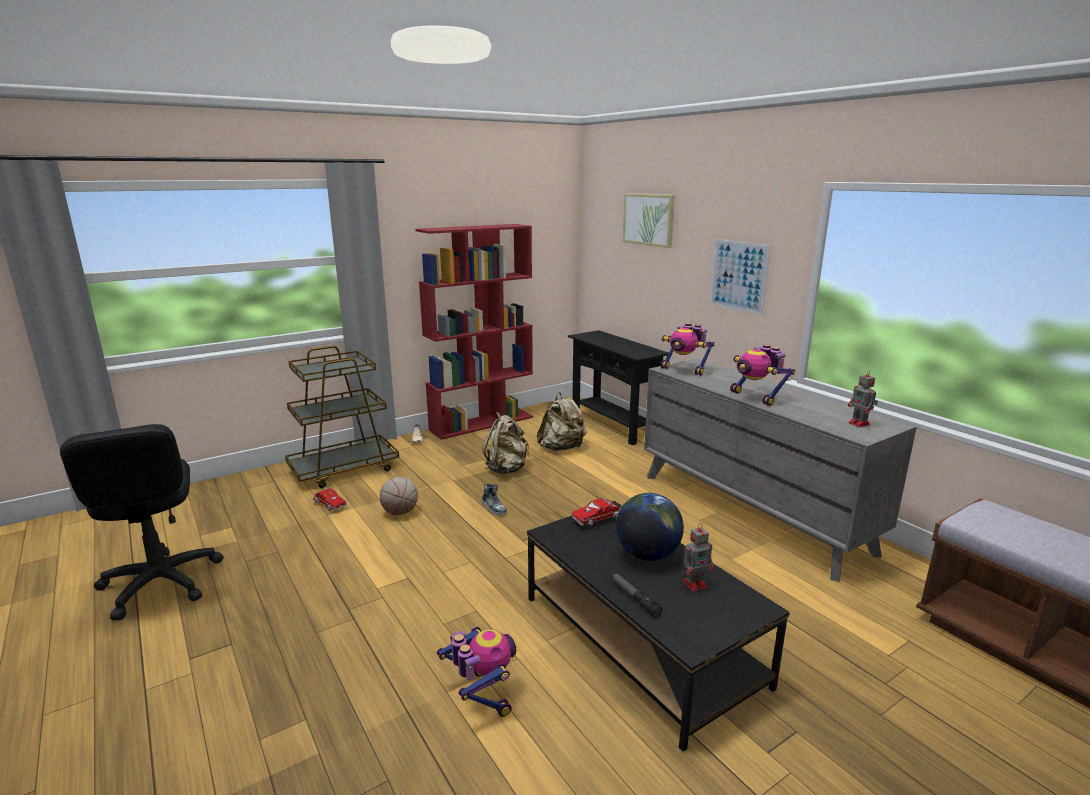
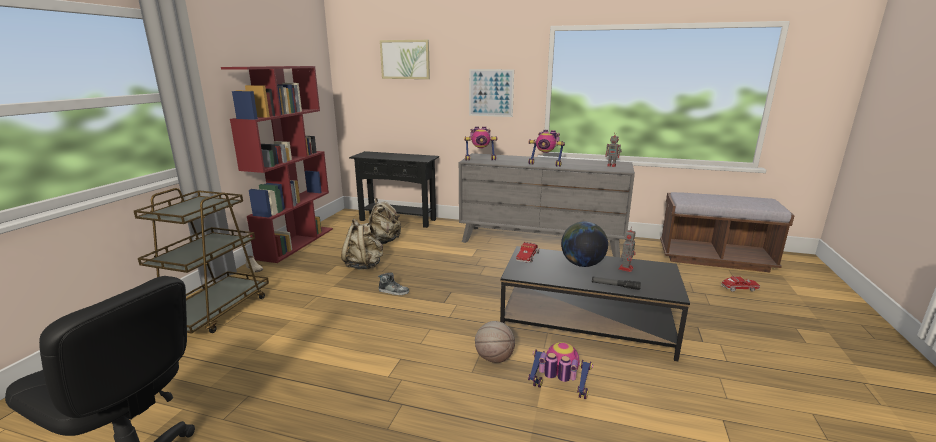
camera: 40 degrees left, 0 degrees up
(328, 504) = (243, 341): toy truck -> toy truck (737, 289)
(400, 512) = (323, 321): basketball -> basketball (494, 358)

